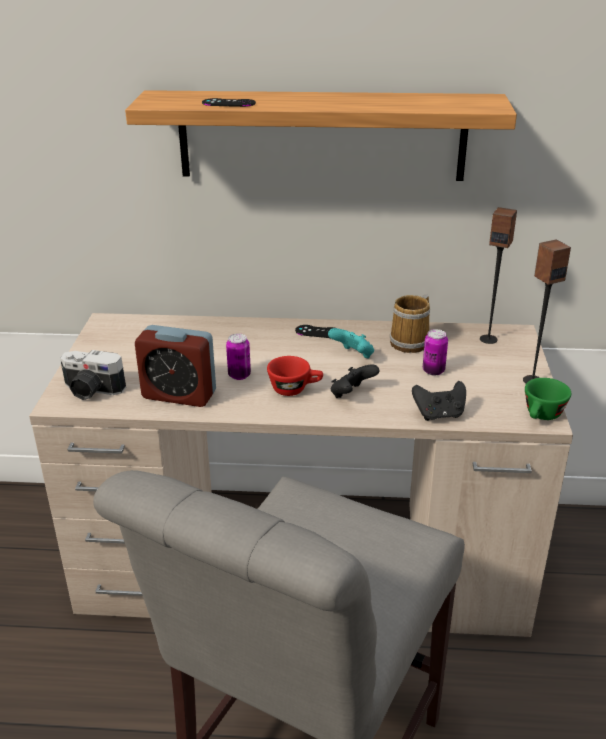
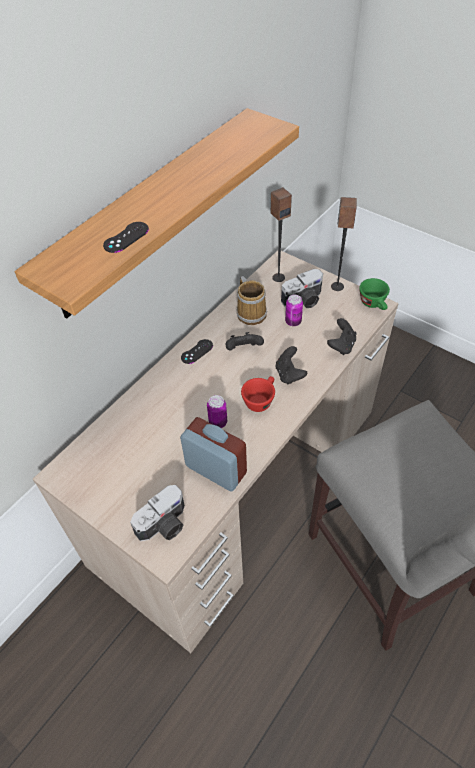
camera: 55 degrees left, 20 degrees up
(179, 395) = (216, 469): alarm clock -> alarm clock turned 105 degrees counterclockwise
(353, 356) = (243, 349): turquoise game controller -> black game controller
(476, 367) = (304, 300): none -> camera

